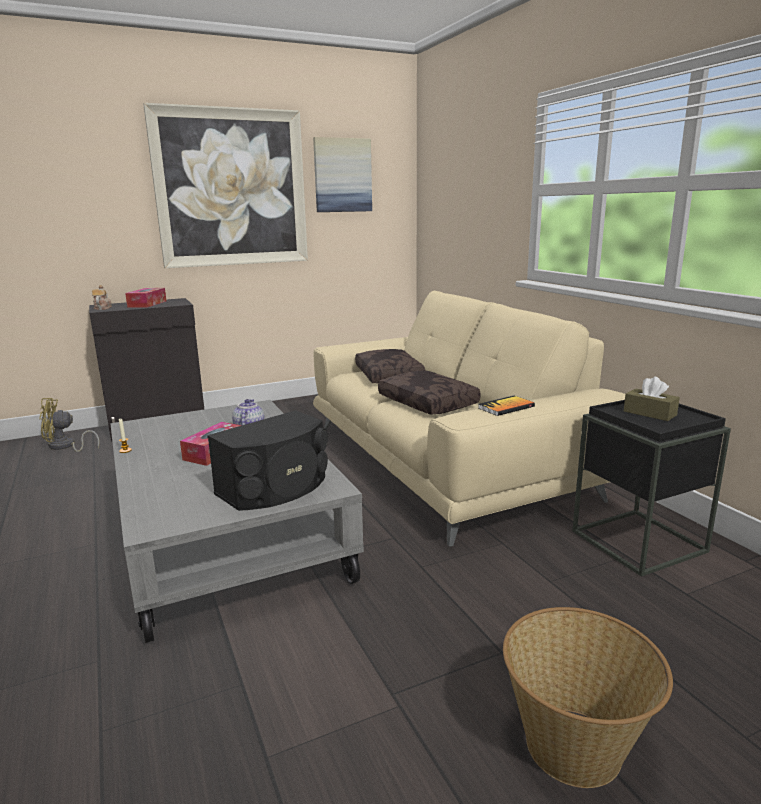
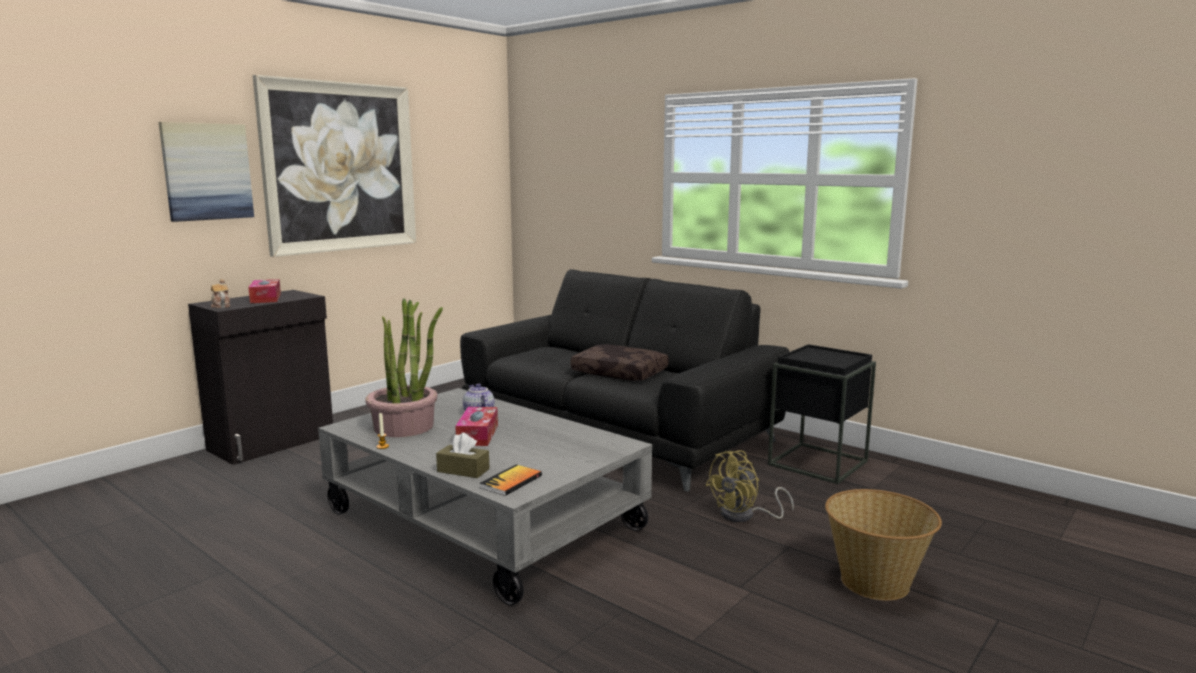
camera: 25 degrees left, 5 degrees down
(65, 446) = (176, 478): yellow fan -> yellow fan (744, 516)
(171, 433) = (404, 427): none -> potted plant
(276, 488) = (577, 451): black speaker -> none
(342, 175) = (445, 153): picture -> picture (207, 171)
(390, 376) = (553, 355): brown pillow -> none
(444, 461) = (618, 431): beige sofa -> black sofa
(506, 407) = (714, 365): book -> book (511, 482)
(649, 413) = (820, 357): brown tissue box -> brown tissue box (463, 470)

